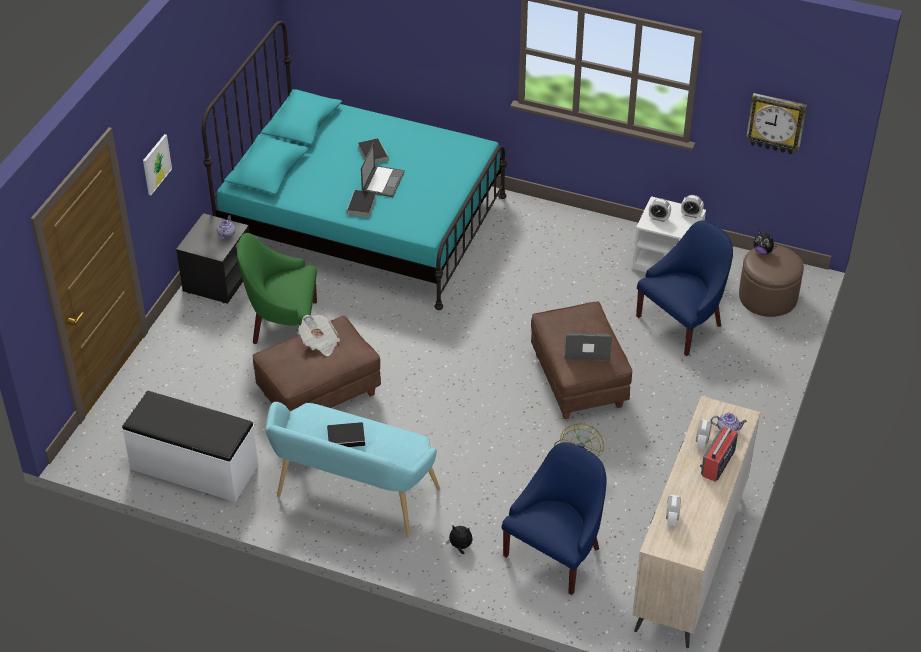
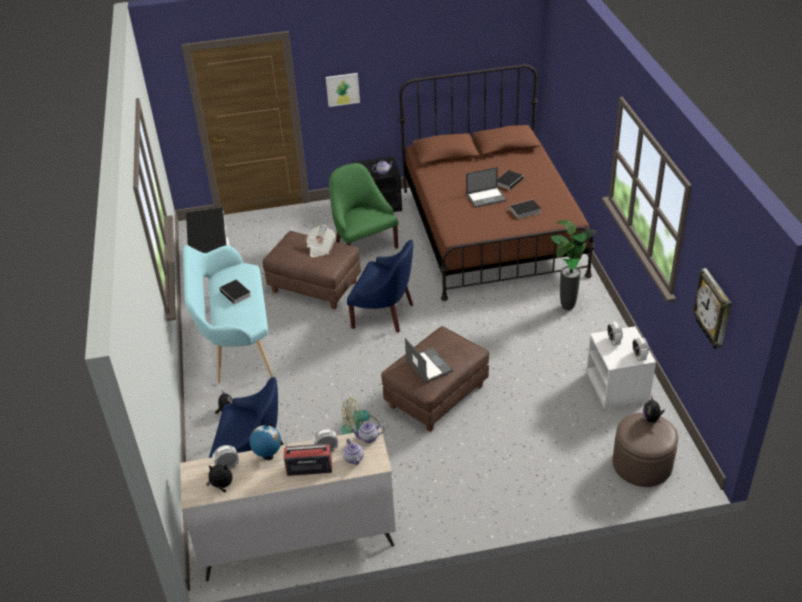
camera: 60 degrees right, 5 degrees down
(361, 206) = (451, 200): book -> book (524, 211)
(362, 222) = (491, 231): turquoise bed -> brown bed
(535, 234) = (567, 308): none -> potted plant
(680, 485) = (268, 456): none -> globe
(682, 322) = (557, 426): blue armchair -> blue armchair (385, 314)
(695, 531) = (222, 486): none -> plush toy
(708, 409) = (368, 438): none -> teapot

